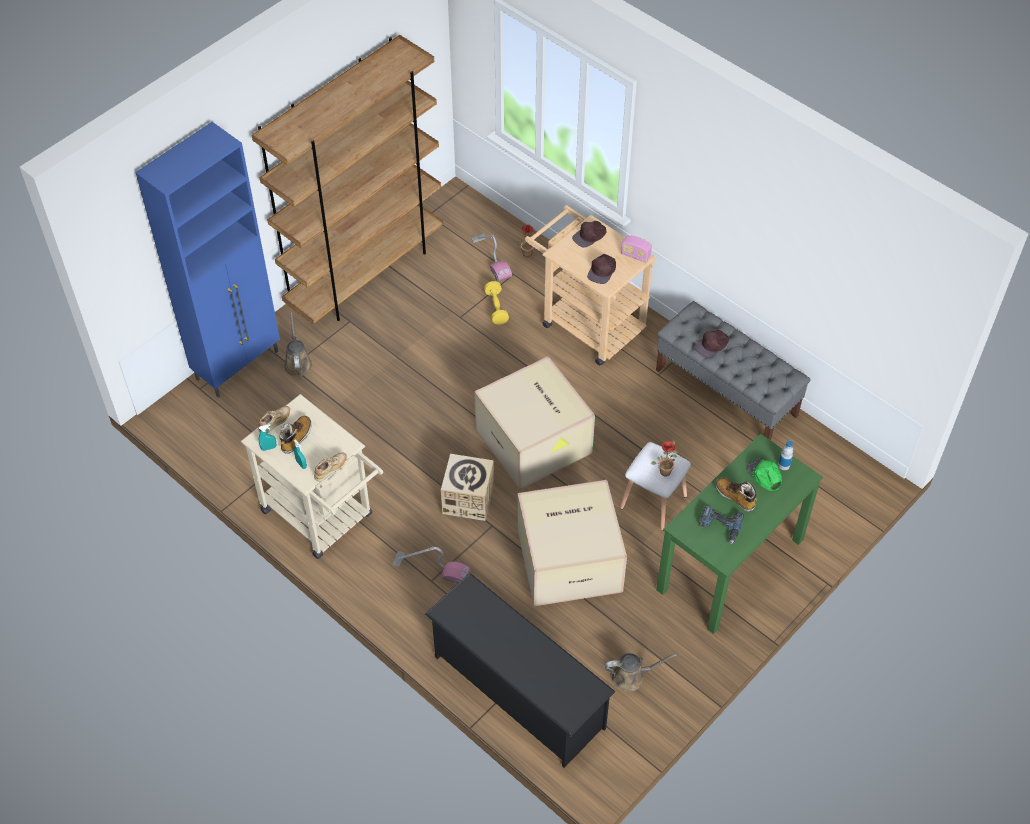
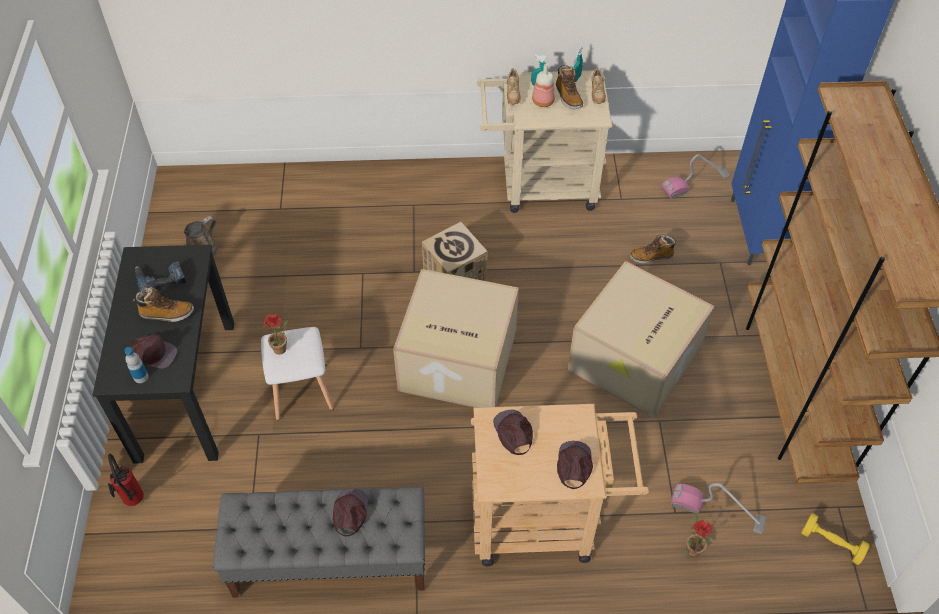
camera: 135 degrees right, 0 degrees up
(297, 362) = (720, 269): brown watering can -> none
(317, 448) = (543, 101): none -> bottle
(326, 405) = (651, 256): none -> boot
(431, 569) = (422, 212): vacuum cleaner -> vacuum cleaner (695, 183)
(496, 308) = (642, 459): yellow dumbbell -> yellow dumbbell (831, 543)
(518, 691) = (275, 187): black shoe rack -> none
(570, 559) = (326, 294): cardboard box -> cardboard box (635, 361)
(635, 255) = (500, 482): radio -> none
(730, 565) = (186, 389): green desk -> black desk
(764, 475) = (153, 353): green cap -> brown cap
(820, 514) = (133, 502): none -> fire extinguisher

